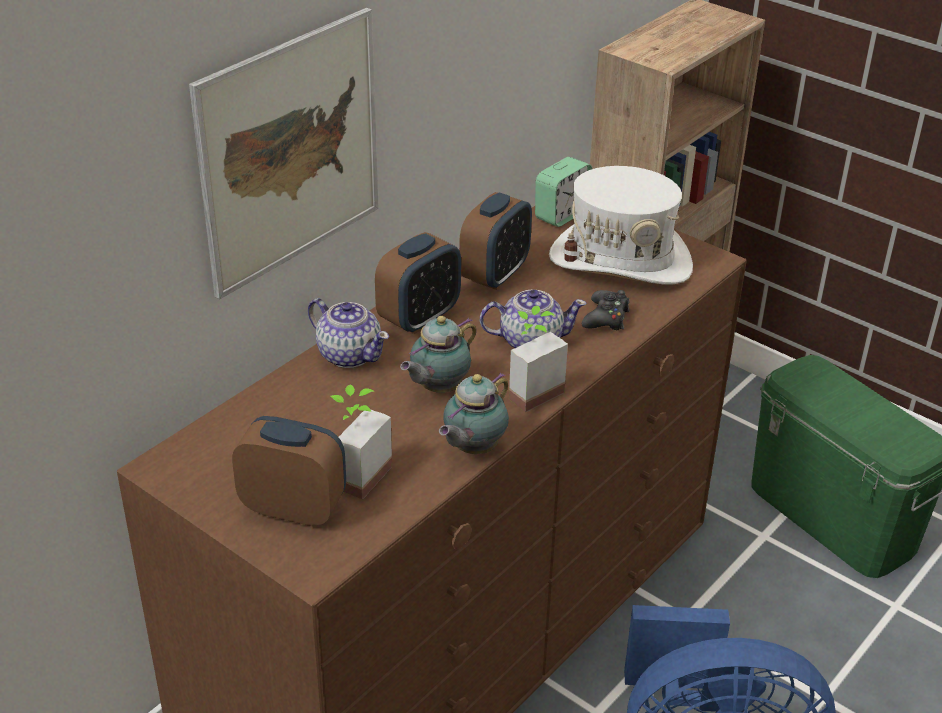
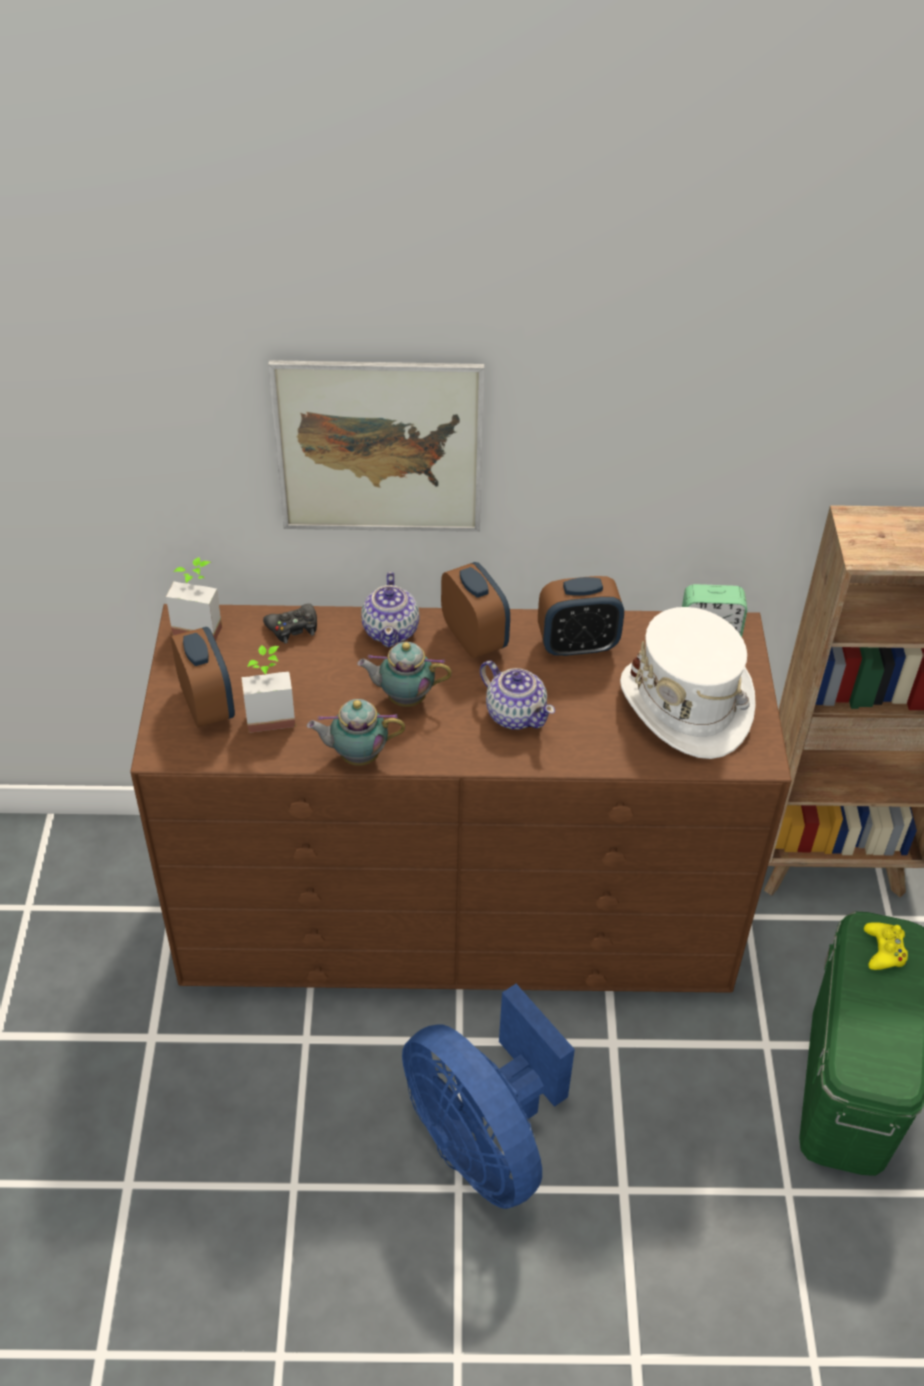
camera: 50 degrees right, 10 degrees up
(419, 318) = (474, 638): alarm clock -> alarm clock turned 120 degrees counterclockwise
(529, 390) = (455, 747): potted plant -> potted plant (200, 624)
(606, 318) = (597, 739): black game controller -> black game controller (293, 628)
(816, 382) = (884, 951): none -> yellow game controller

